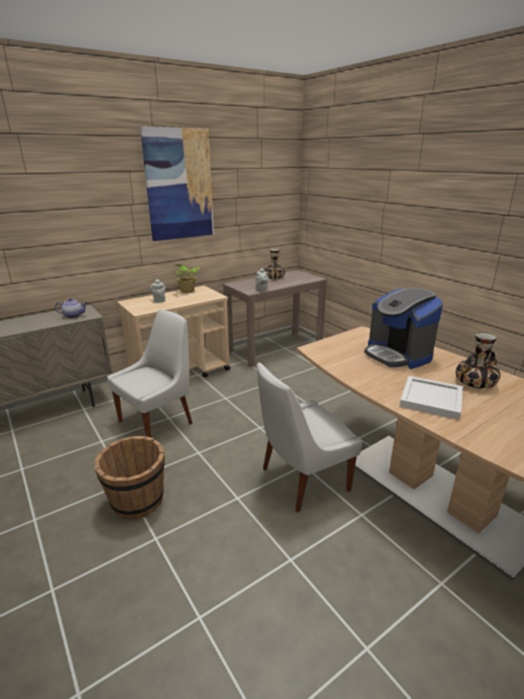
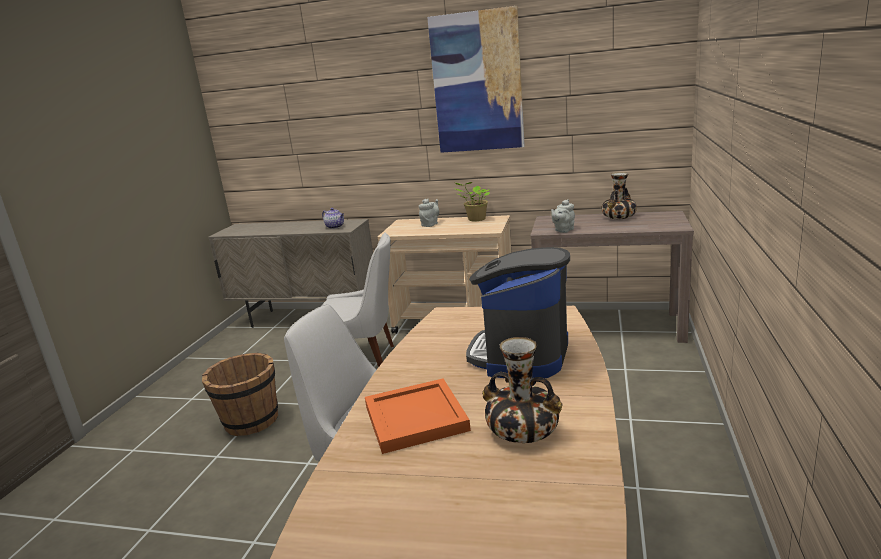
camera: 50 degrees right, 5 degrees down
(430, 399) = (414, 418): white tray -> orange tray

